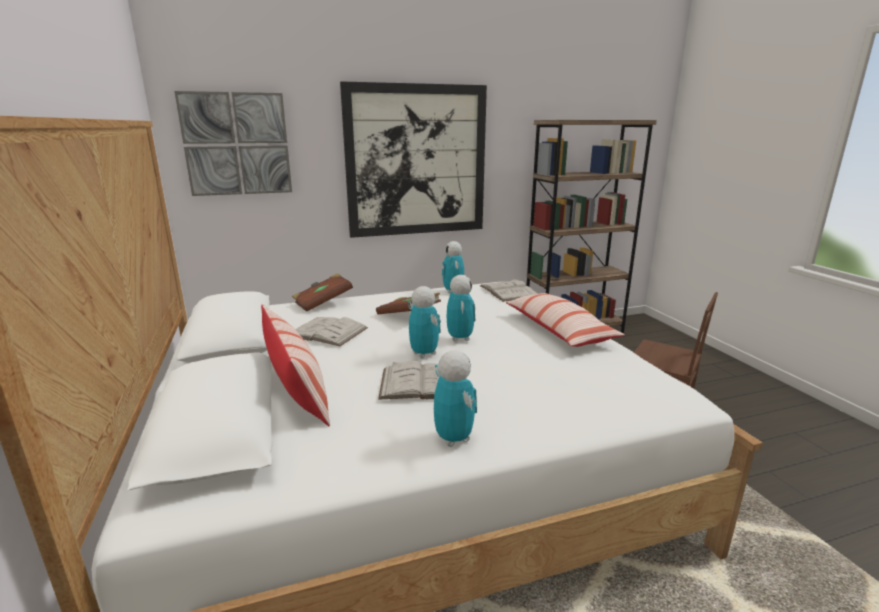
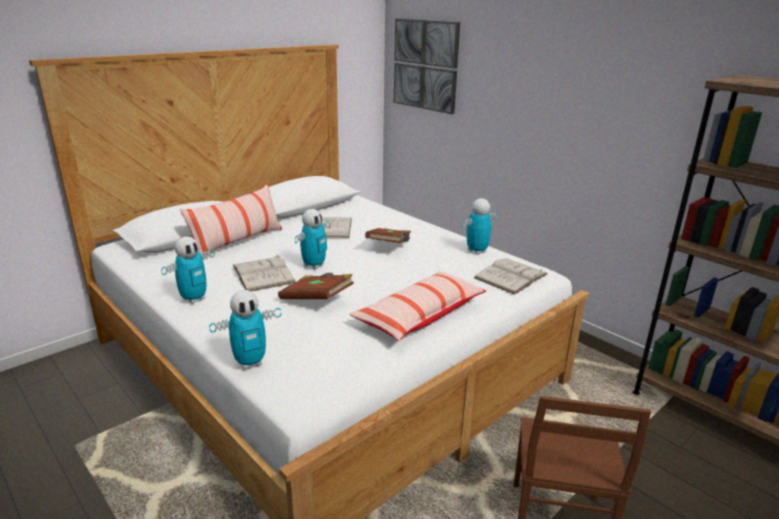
camera: 65 degrees right, 5 degrees up
(323, 303) = (385, 212): brown book -> brown book (317, 299)
(416, 161) = (565, 106): picture -> none
(460, 338) = (355, 273): toy robot -> toy robot (250, 362)

